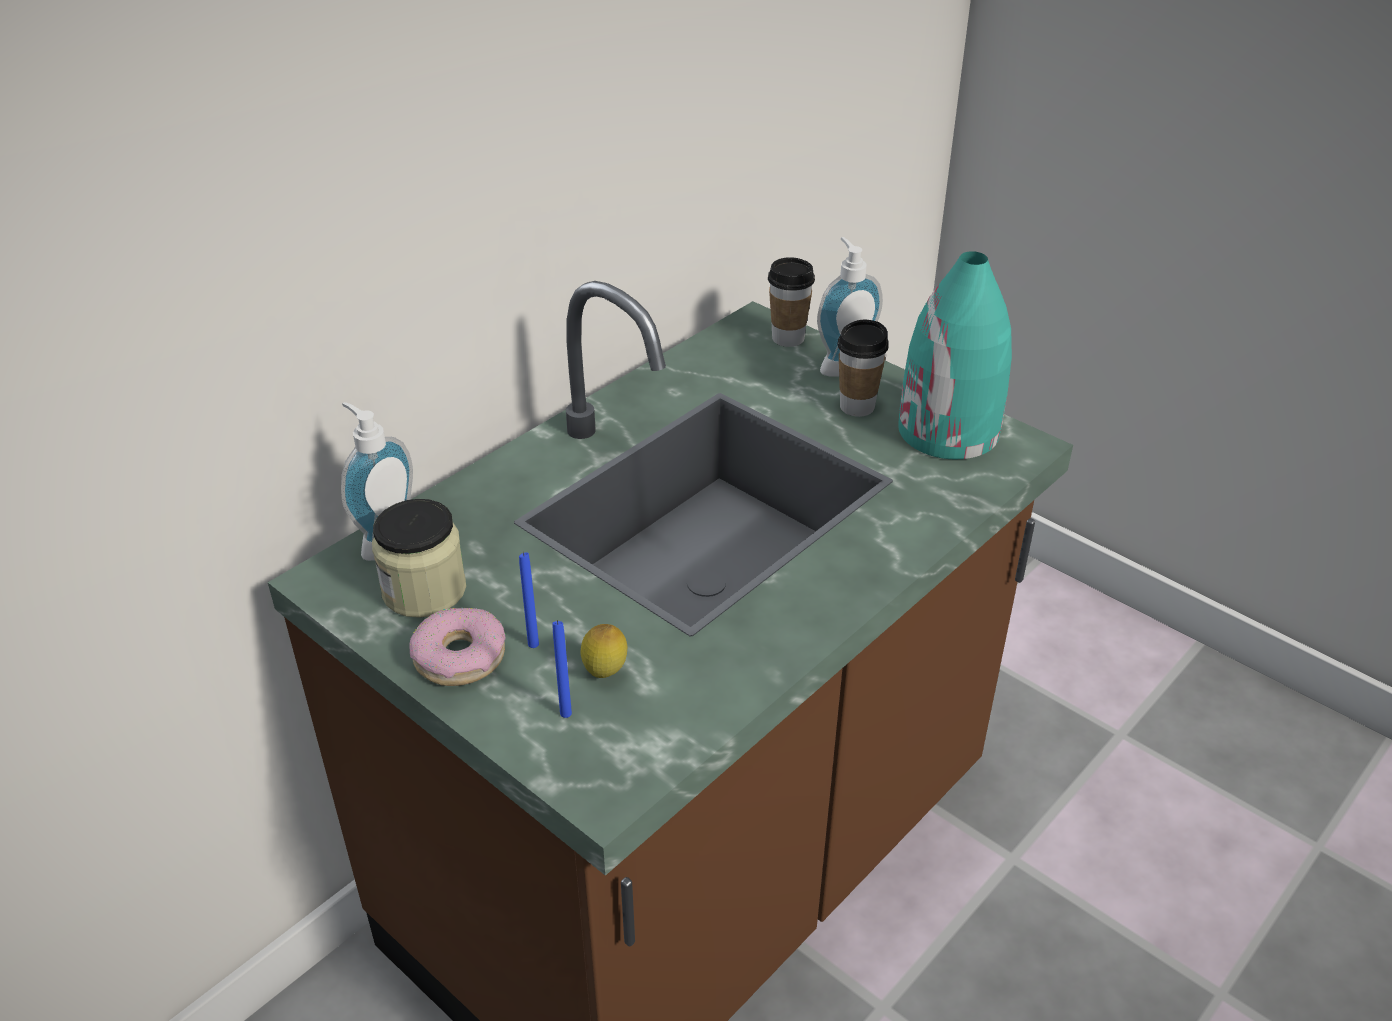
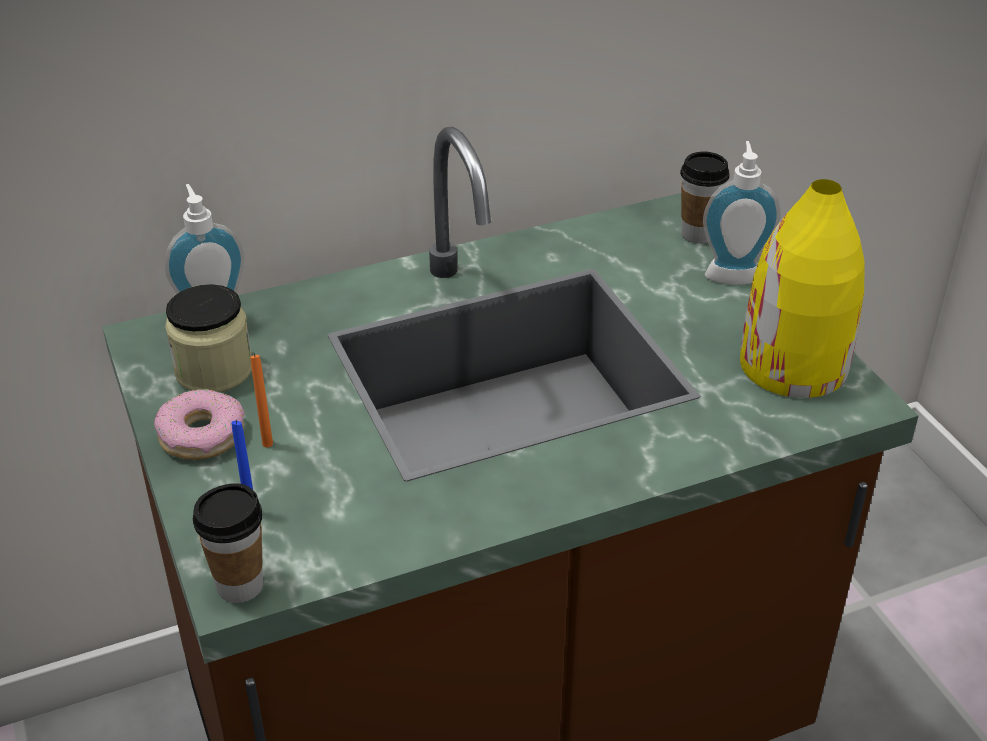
camera: 25 degrees right, 0 degrees up
(533, 644) = (267, 444): blue candle -> orange candle
(605, 674) = (307, 489): lemon -> none
(857, 406) = (717, 317): cup -> cup (240, 586)
(948, 431) = (793, 365): turquoise vase -> yellow vase

